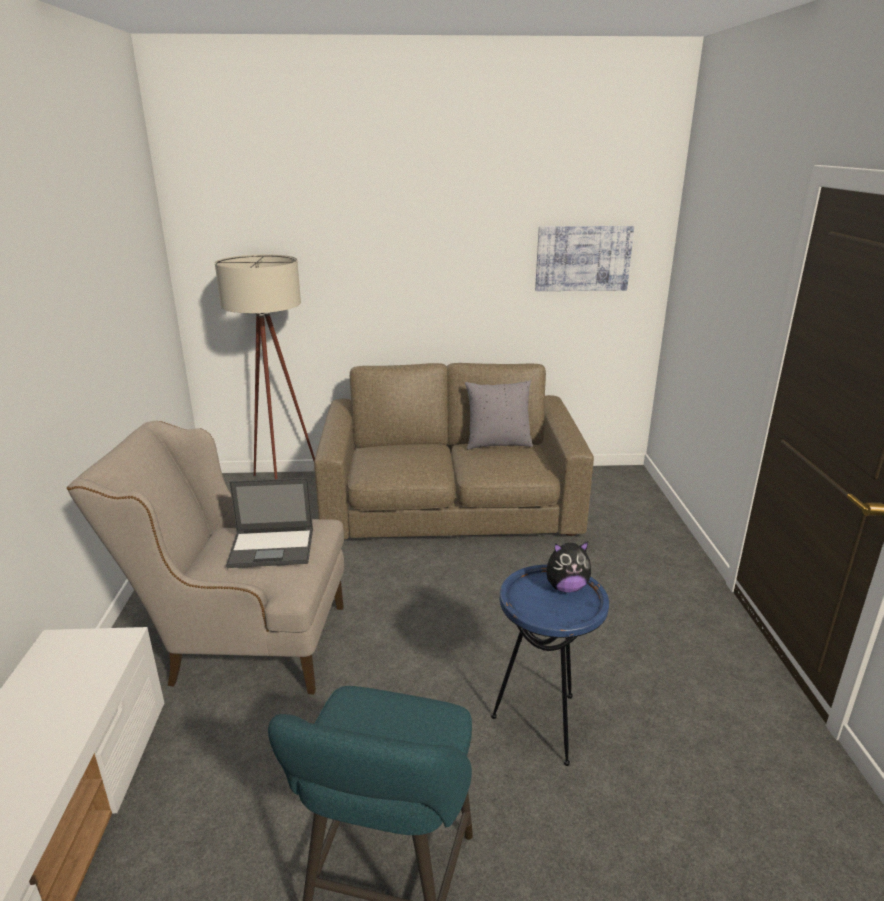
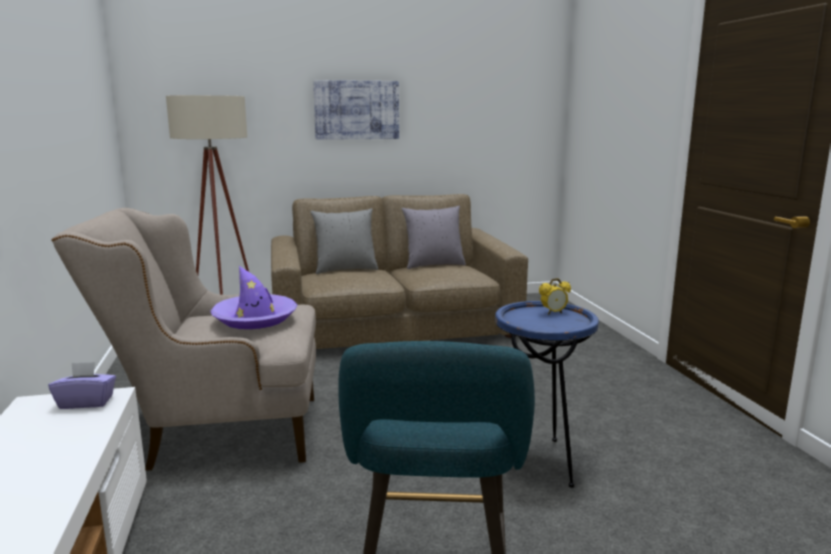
camera: 10 degrees left, 10 degrees down
(99, 646) = (86, 402): none -> purple tissue box
(273, 548) = (255, 319): laptop -> purple hat
(402, 445) = (345, 269): none -> grey pillow
(566, 587) = (553, 313): plush toy -> alarm clock
(583, 258) = (493, 104): picture -> picture (356, 110)

